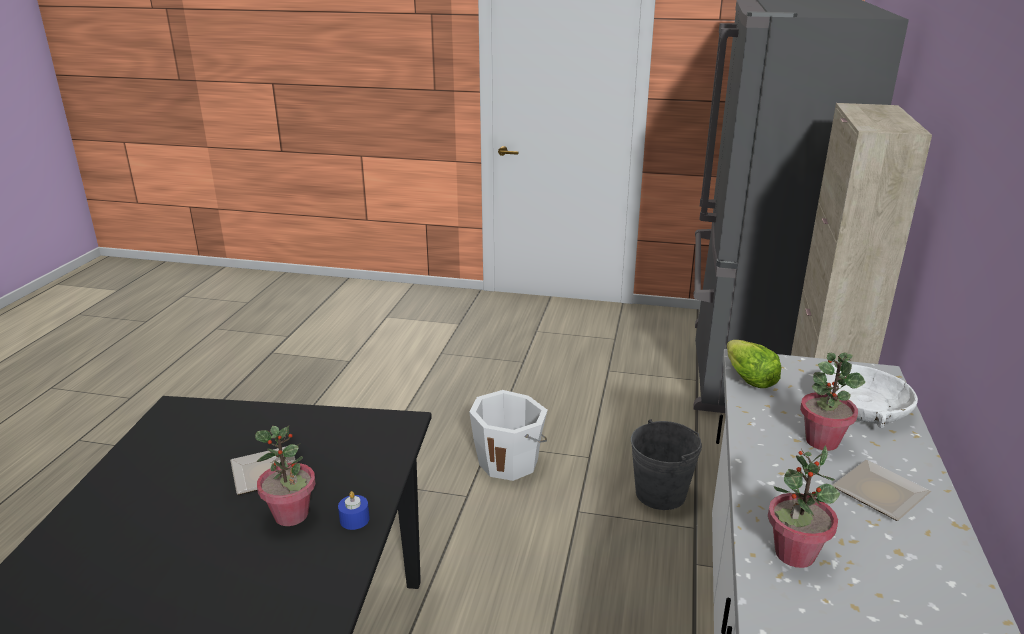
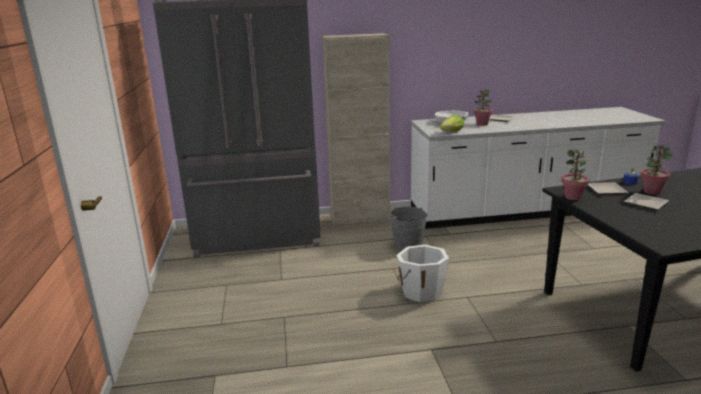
camera: 110 degrees left, 5 degrees down
(352, 465) = (605, 190): none -> plate
(794, 554) = (546, 124): potted plant -> potted plant (573, 197)

